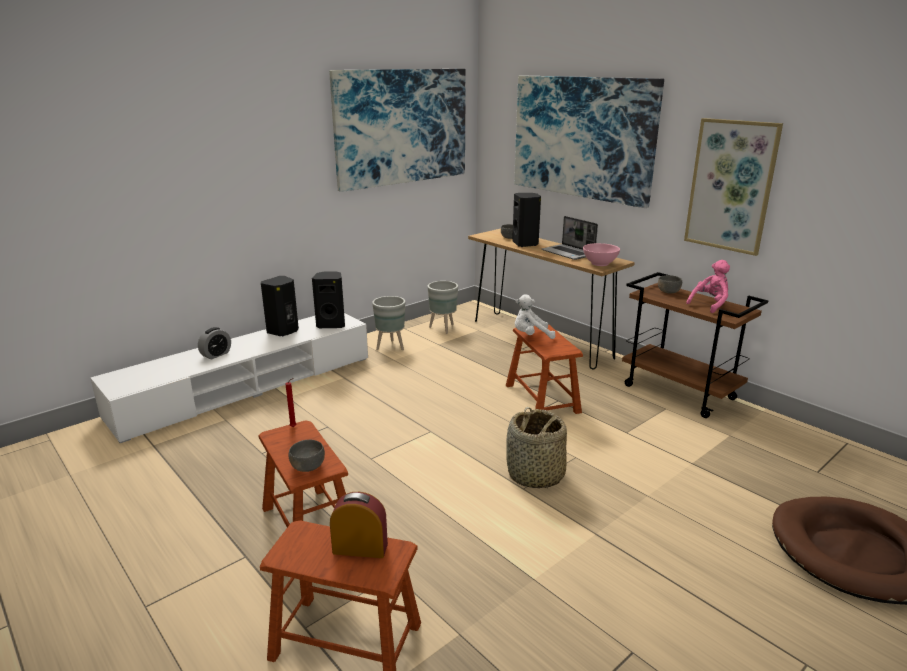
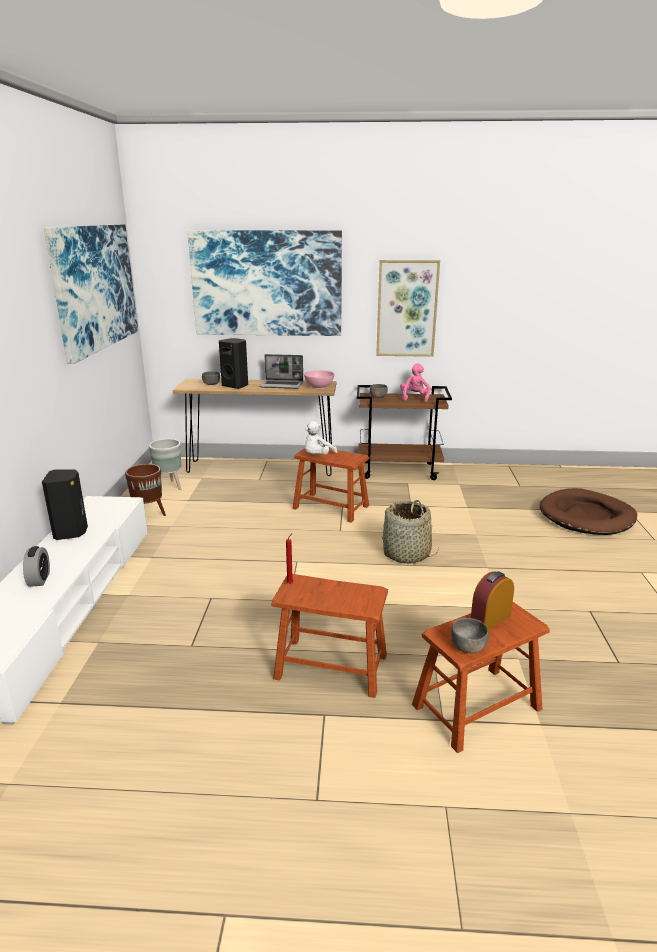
camera: 45 degrees left, 0 degrees up
(307, 466) = (359, 599): grey bowl -> grey bowl (468, 647)
(331, 324) = (110, 509): black speaker -> none
(390, 346) = (148, 517): grey planter -> brown planter

